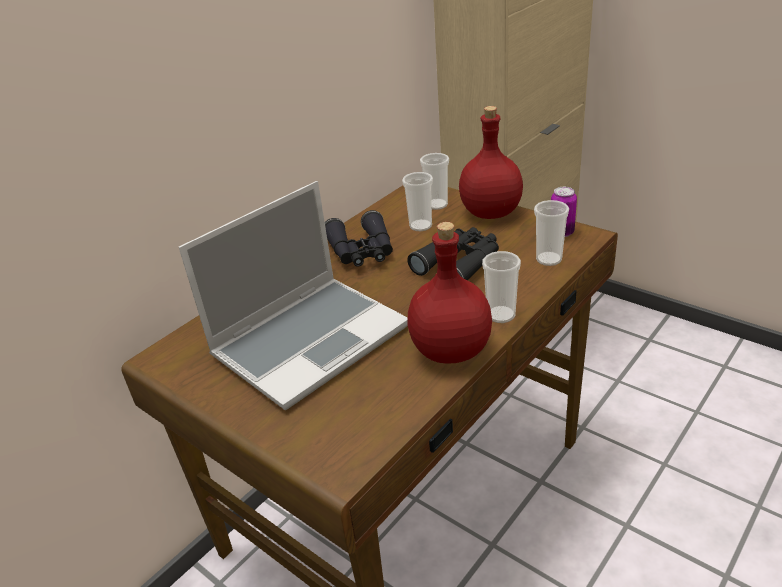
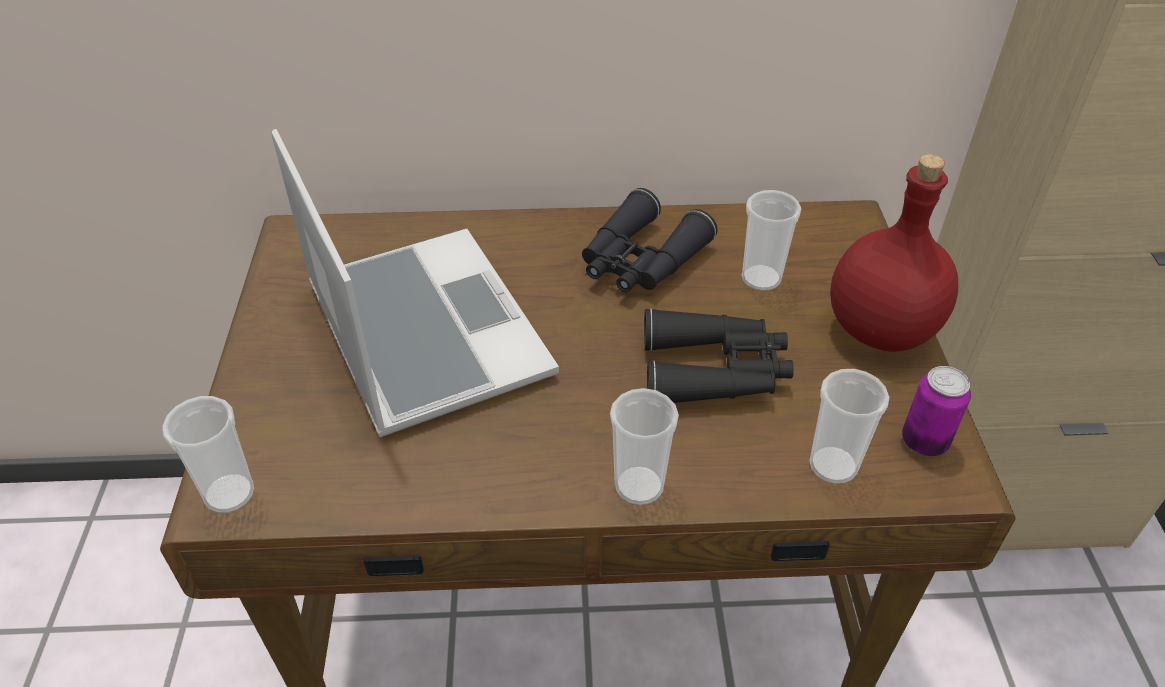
camera: 45 degrees right, 10 degrees up
(311, 340) = (422, 330): laptop -> laptop turned 120 degrees counterclockwise
(437, 205) = (832, 263): cup -> cup (229, 494)
(452, 351) = (514, 478): red bottle -> none

